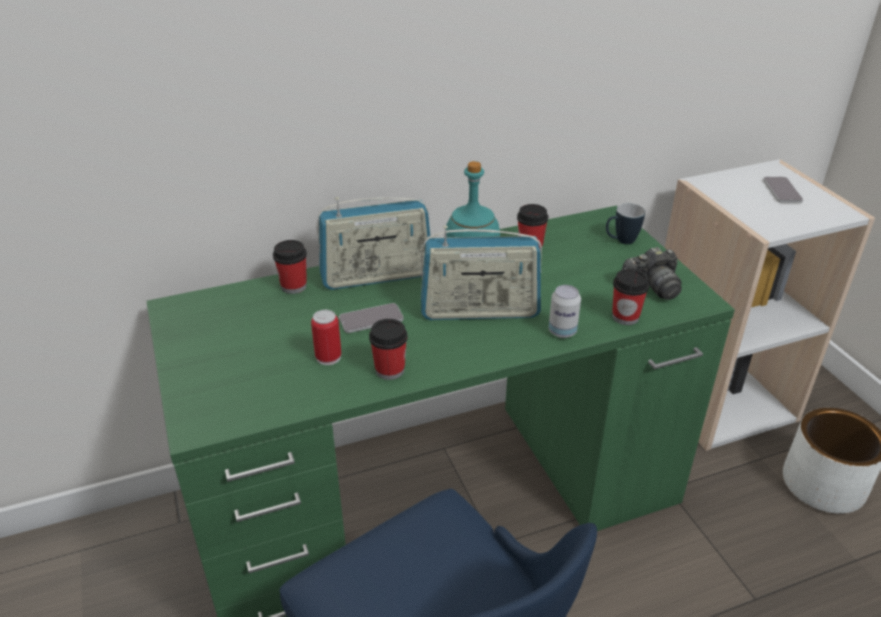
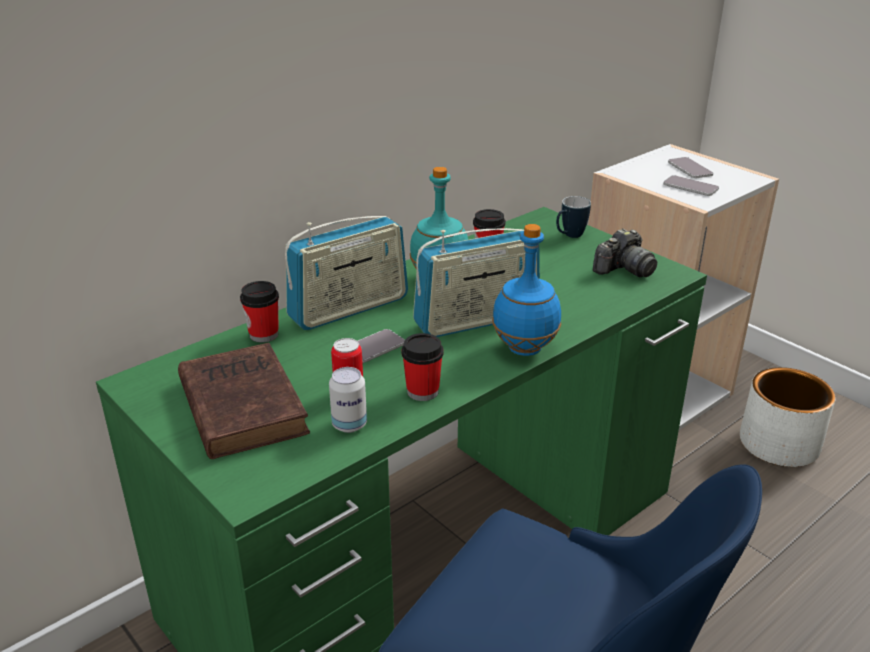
camera: 20 degrees left, 5 degrees down
(239, 347) = (241, 404): none -> brown book
(504, 349) = (523, 349): none -> blue bottle
(562, 331) = (568, 323): can -> can (349, 425)
(625, 317) = (617, 299): cup -> none
(768, 211) = (690, 187): none -> phone

